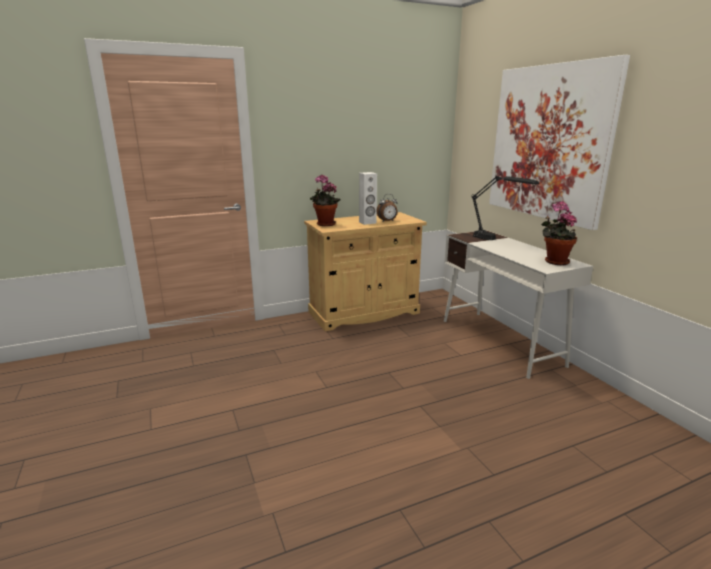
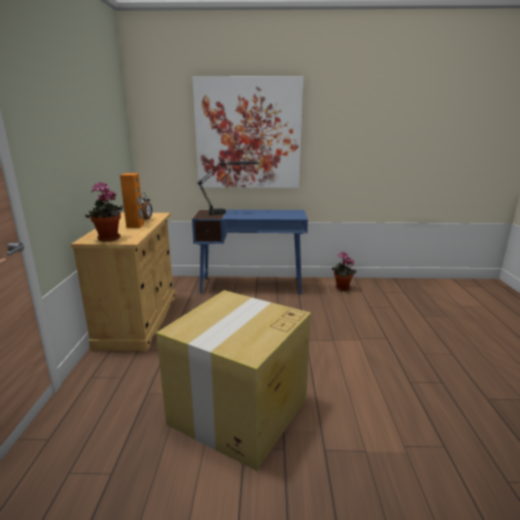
camera: 65 degrees left, 0 degrees up
(273, 395) = (238, 412): none -> cardboard box
(367, 222) = (135, 226): white speaker -> orange speaker
(500, 342) = (251, 286): white desk -> blue desk
(554, 261) = (289, 213): potted plant -> potted plant (341, 288)

